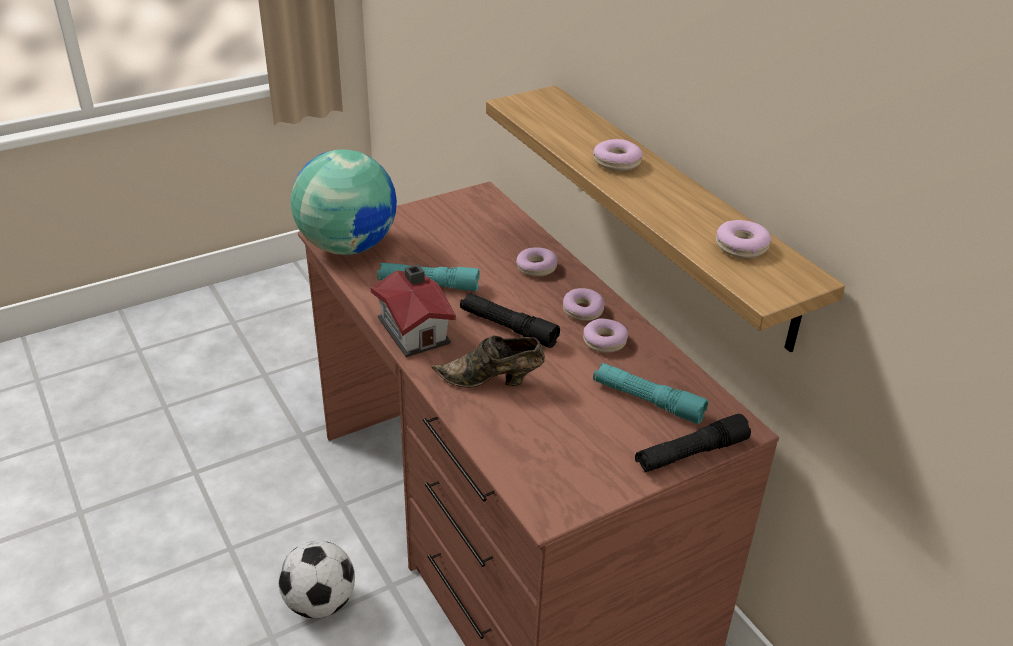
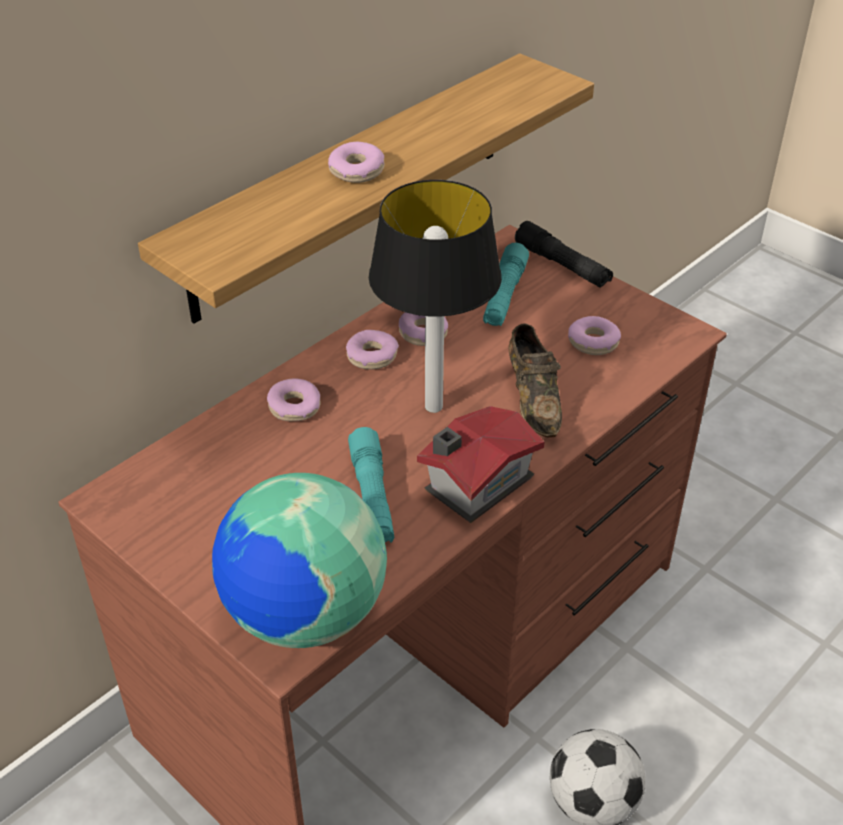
camera: 105 degrees left, 5 degrees up
(508, 327) = (432, 407): black flashlight -> table lamp
(741, 246) = (491, 95): donut -> donut (593, 342)

